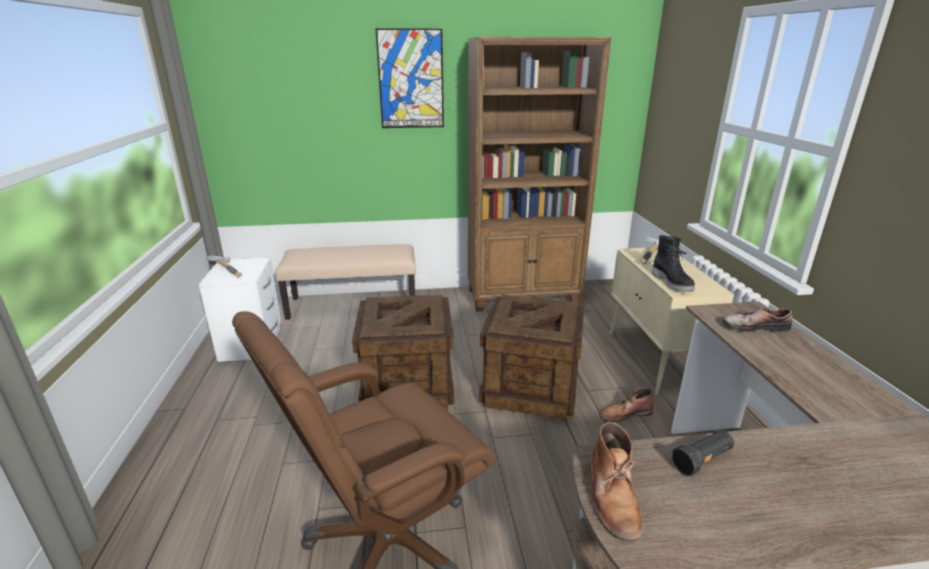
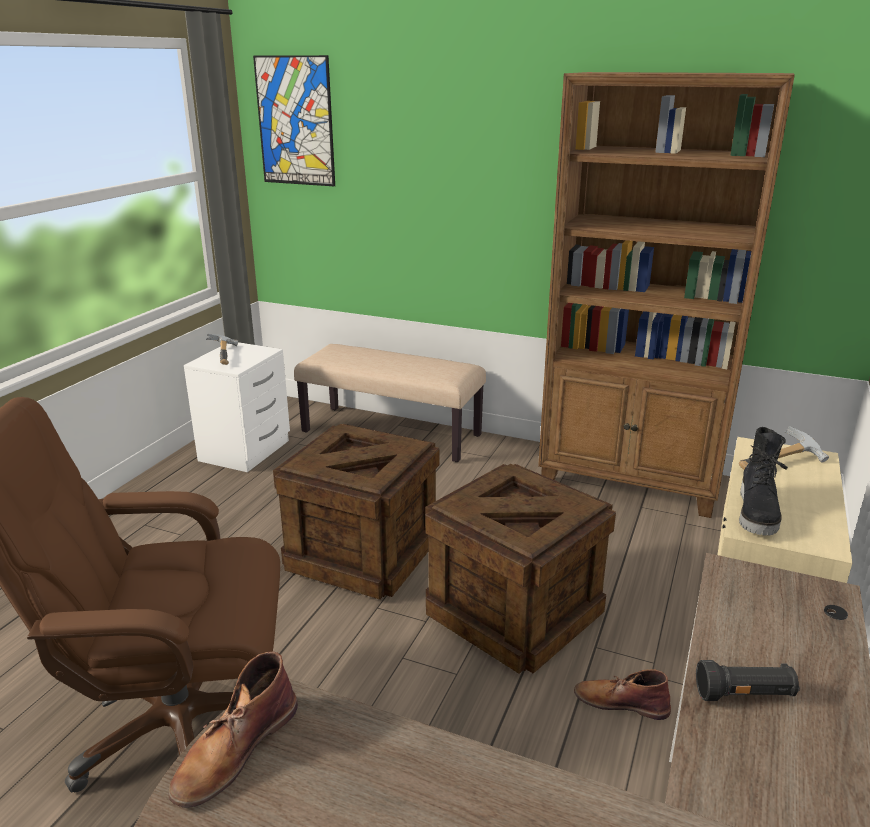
camera: 30 degrees right, 0 degrees up
(411, 79) = (503, 131): picture -> picture (295, 121)
(702, 460) = (400, 765): black flashlight -> black flashlight (744, 695)
(753, 326) = (780, 621): shoe -> none

